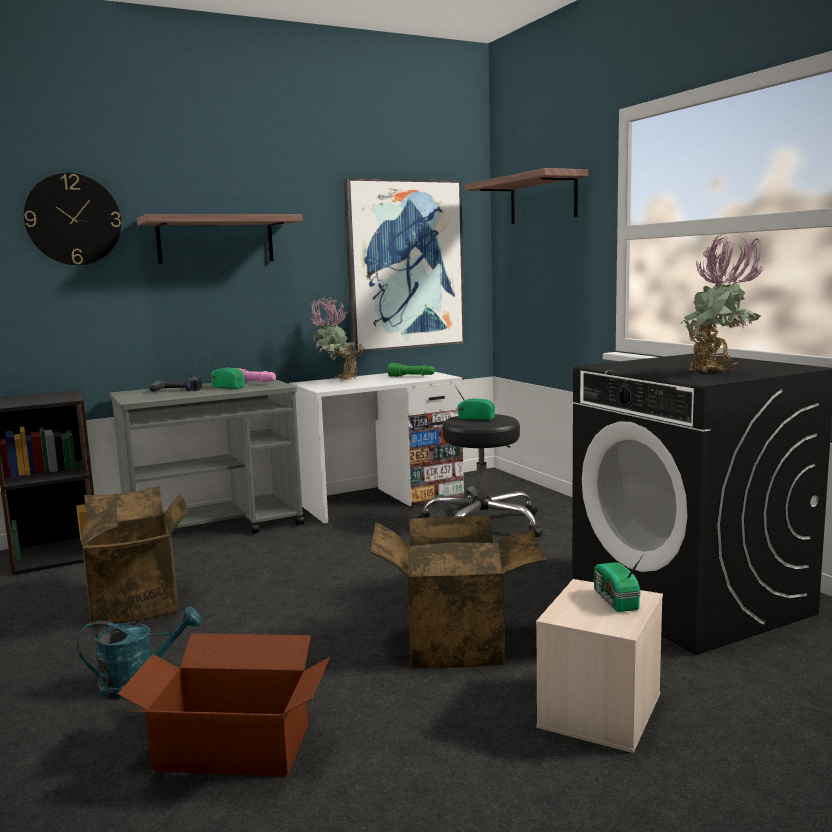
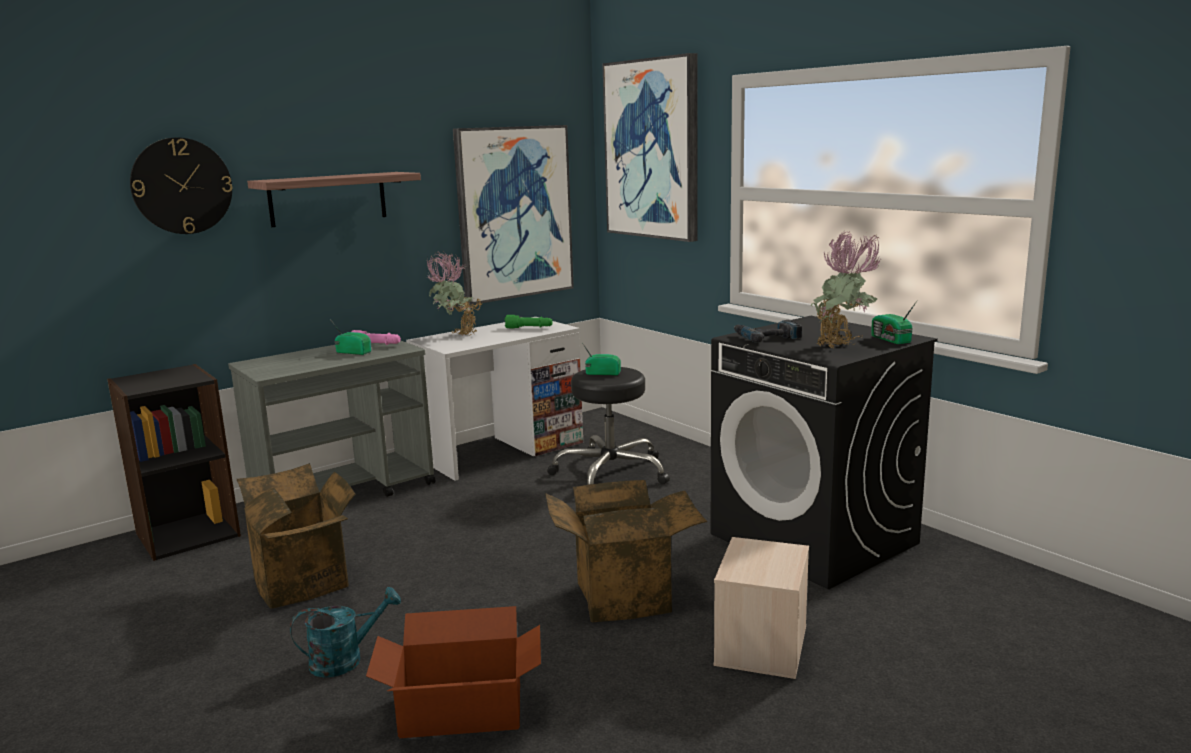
camera: 10 degrees left, 5 degrees up
(177, 389) = (300, 357): power drill -> power drill (766, 337)
(543, 199) = (652, 149): shelf -> picture
(615, 601) = (772, 555): radio -> radio (890, 340)

